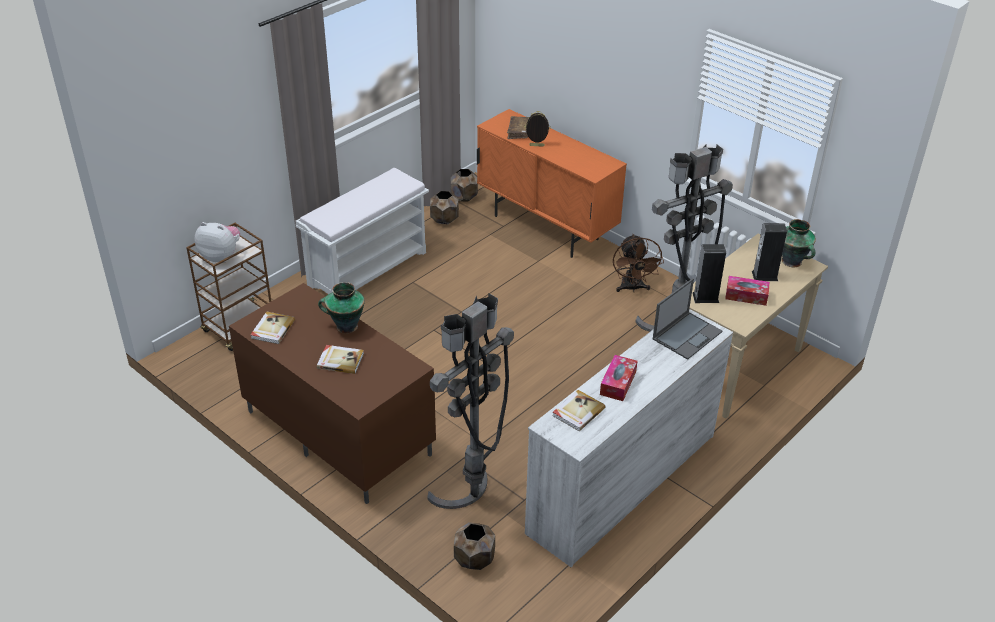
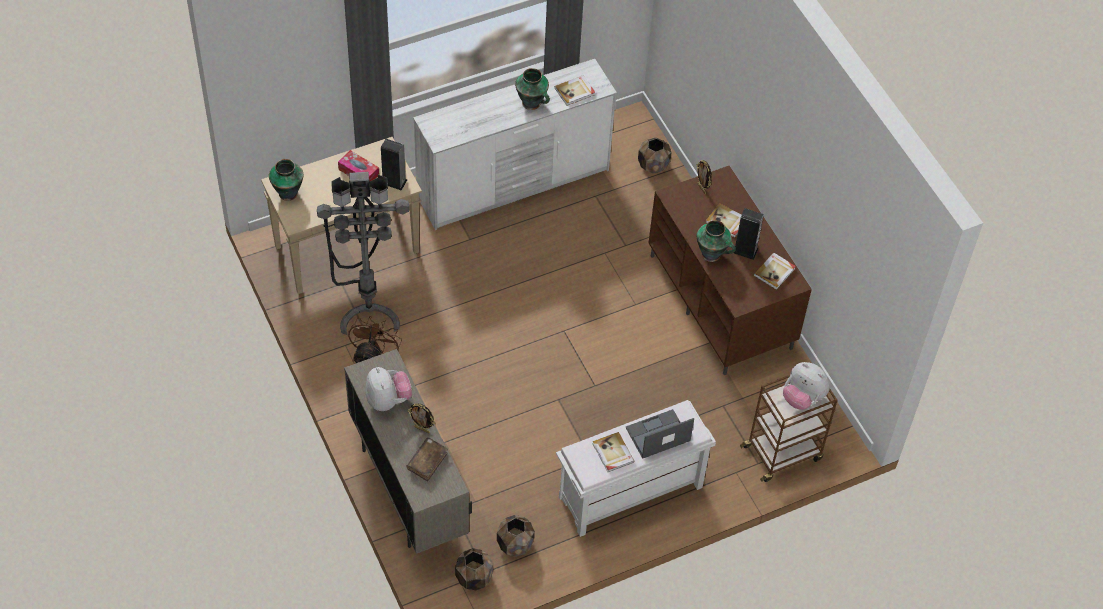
camera: 160 degrees left, 15 degrees up
(380, 189) = (612, 453): none -> book
(380, 385) = (702, 189): none -> picture frame
(471, 495) = (634, 213): grey floor lamp -> none
(546, 228) = (408, 489): orange cabinet -> beige cabinet
(575, 154) = (388, 400): none -> plush toy
(618, 383) = (532, 103): tissue box -> vase
(687, 335) = (451, 125): laptop -> laptop (657, 435)
(764, 276) = (325, 186): speaker -> speaker (745, 250)

